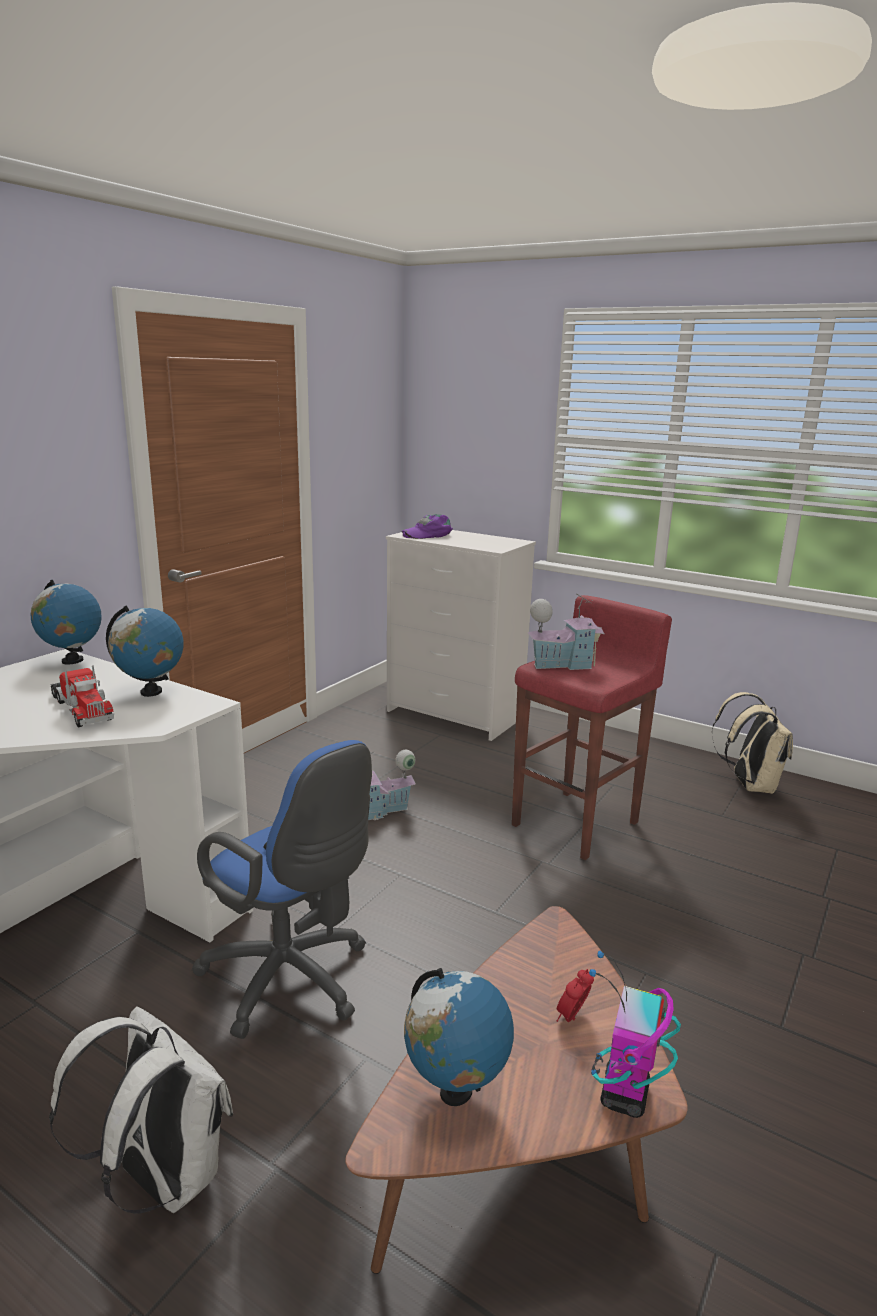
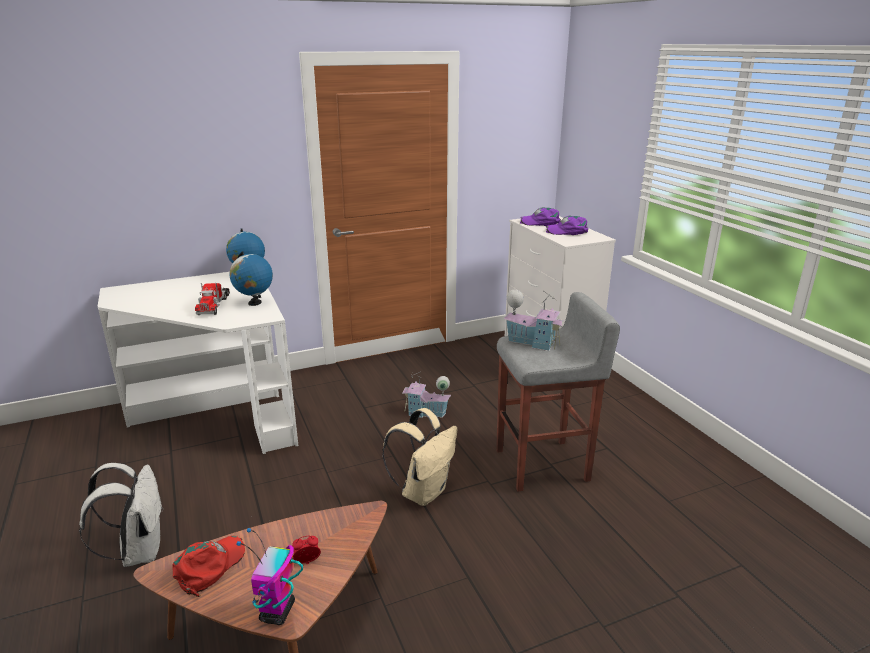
camera: 35 degrees right, 5 degrees up
(292, 981) = (276, 490): blue office chair -> none
(455, 1092) = (210, 566): globe -> red cap
(474, 539) = (568, 231): none -> purple cap
(577, 823) = (543, 465): red stool -> grey stool
(624, 1096) = (277, 612): toy robot -> toy robot turned 45 degrees counterclockwise
(749, 785) = (727, 487): beige backpack -> beige backpack (423, 492)

